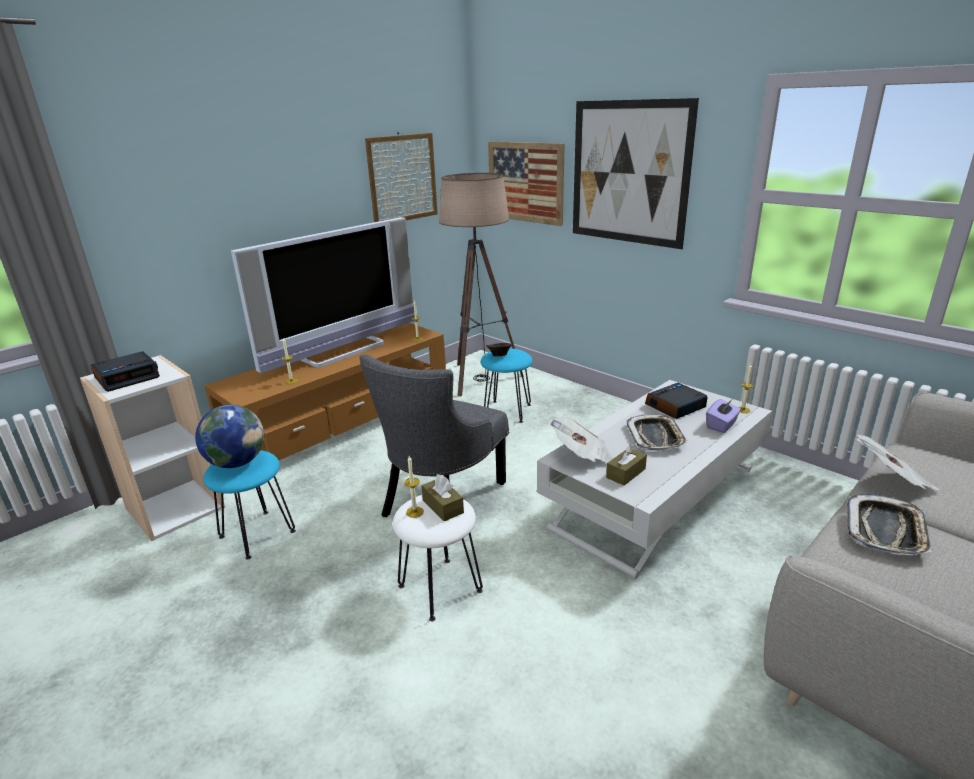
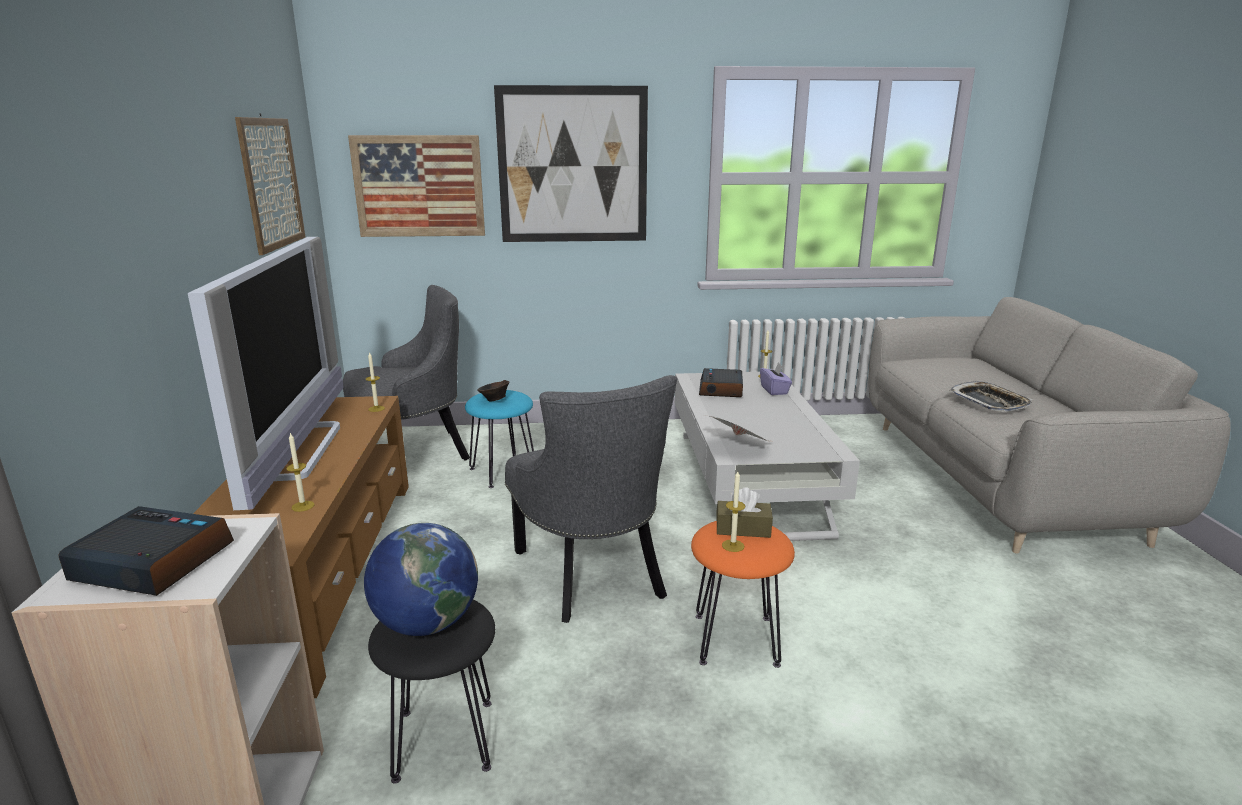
camera: 50 degrees left, 5 degrees down
(128, 377) = (151, 563): alarm clock -> alarm clock turned 75 degrees counterclockwise
(257, 534) = (444, 739): turquoise stool -> black stool
(439, 588) = (735, 640): white stool -> orange stool
(480, 378) = (410, 454): floor lamp -> grey armchair
(626, 473) = (792, 444): brown tissue box -> none
(655, 437) = (755, 413): tray -> none
(891, 480) = (936, 378): newspaper -> none

